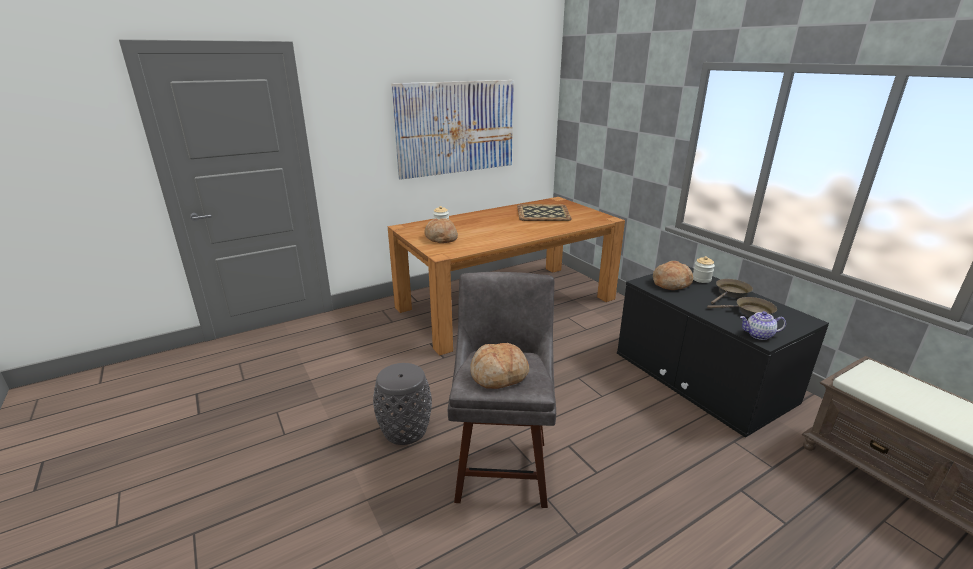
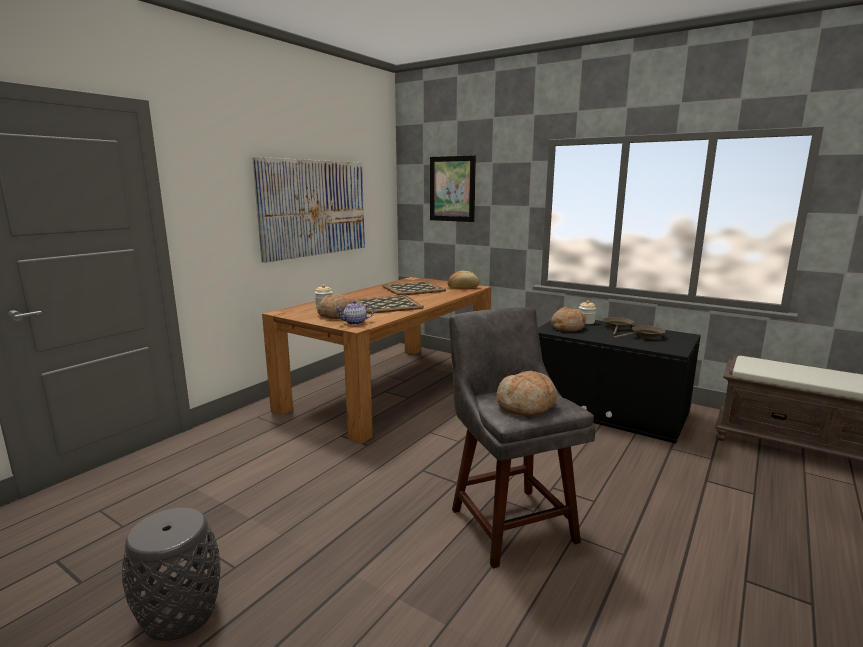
camera: 25 degrees left, 10 degrees down
(405, 430) = (383, 520): grey stool -> grey stool (180, 614)
(497, 231) = (388, 305): none -> tray
(594, 217) = (463, 287): none -> bread
(605, 109) = (452, 189): none -> picture
(758, 335) = (668, 349): teapot -> teapot (355, 322)

